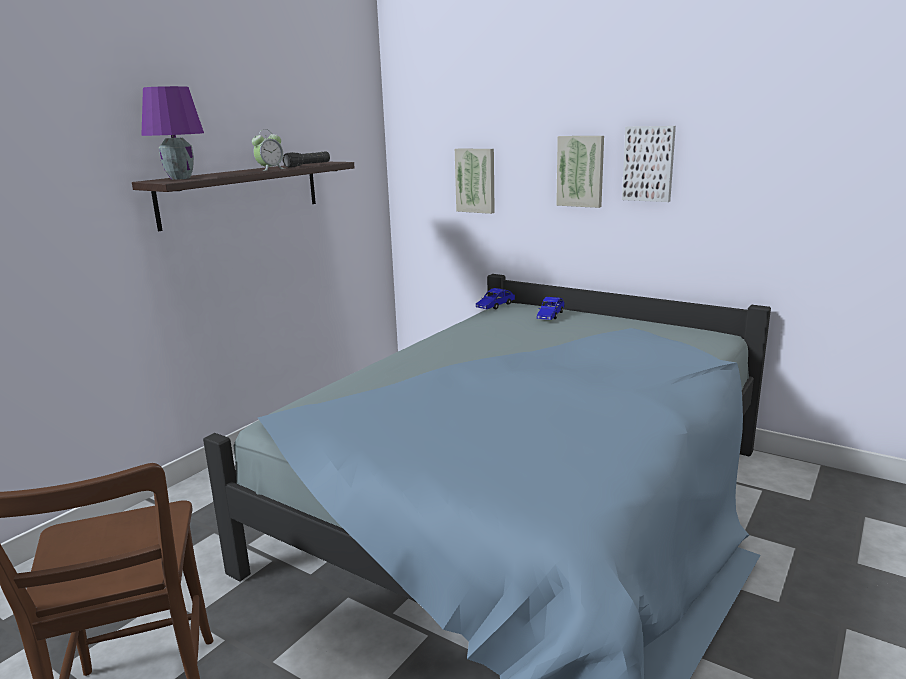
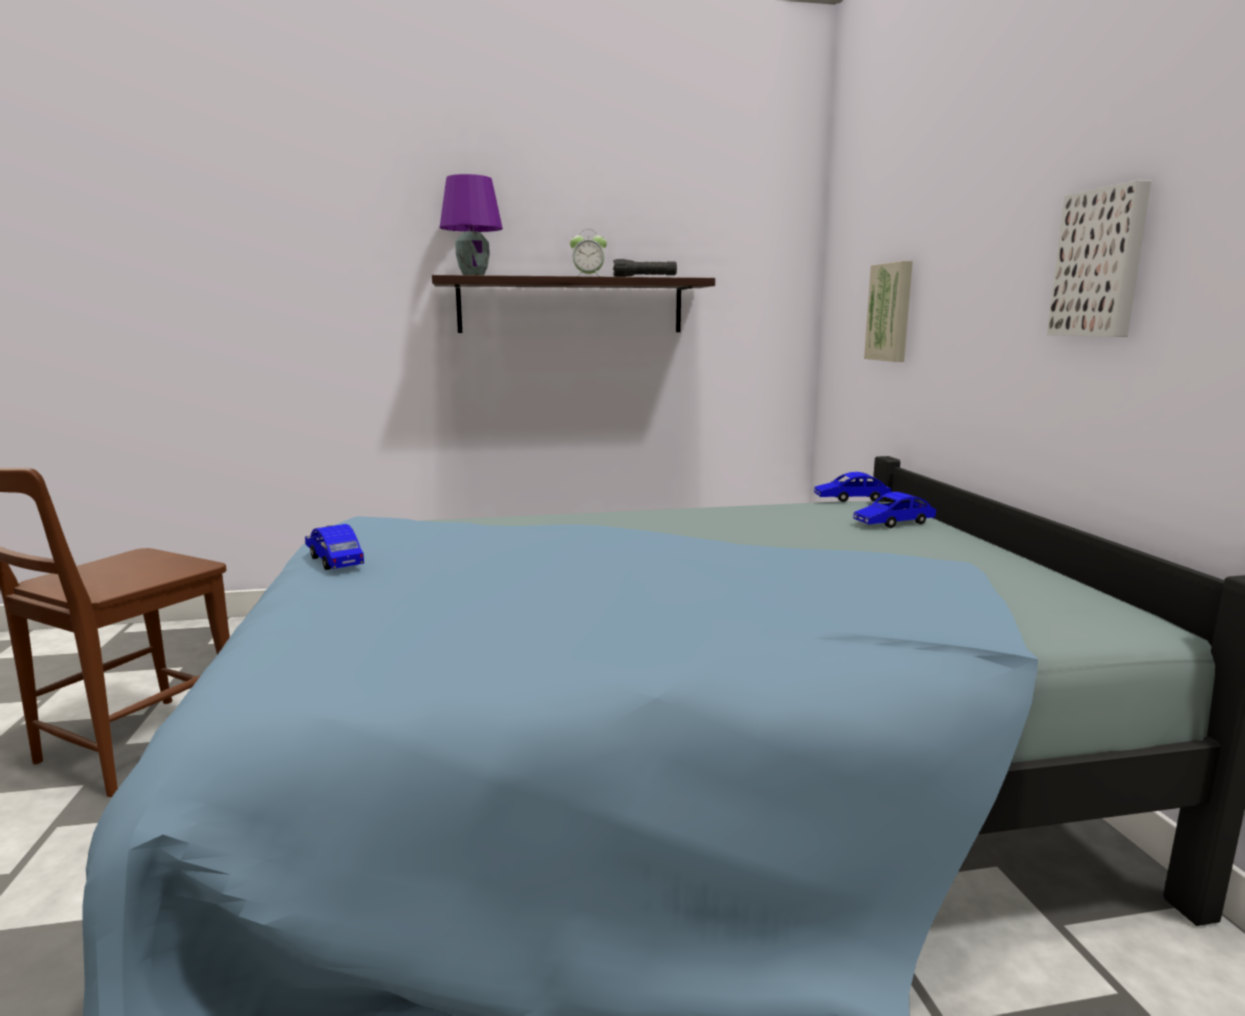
camera: 45 degrees right, 5 degrees down
(366, 447) = (334, 560): none -> blue toy car
(580, 171) = (1005, 287): picture -> none

